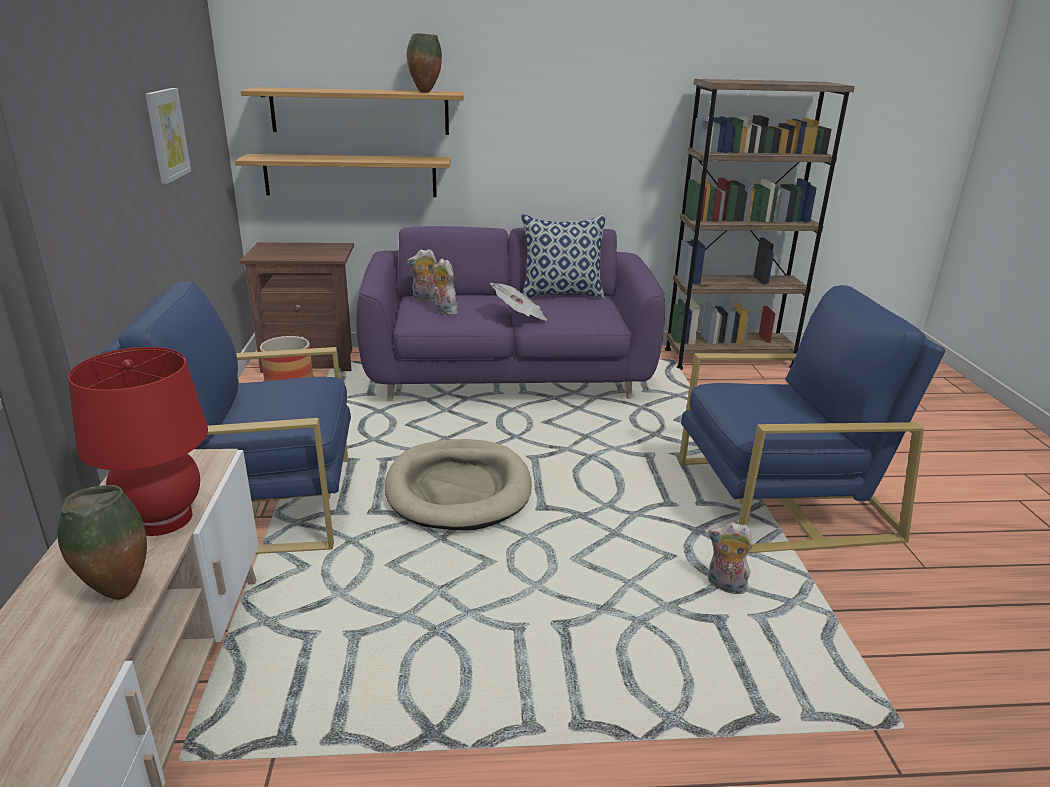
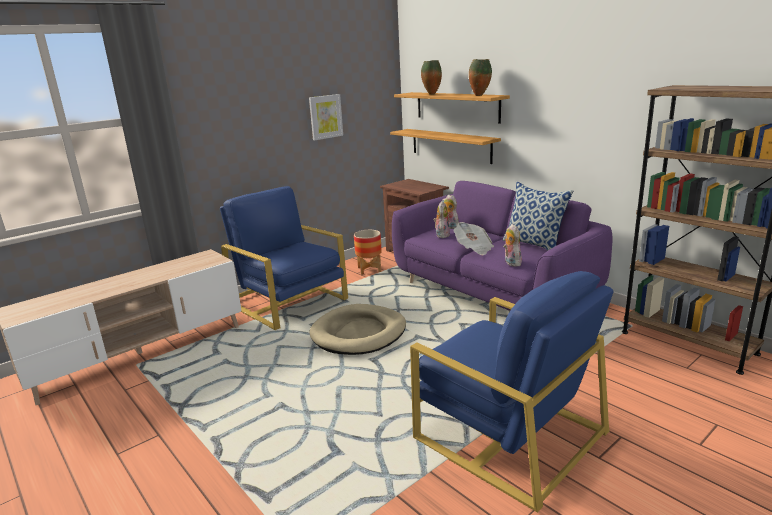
camera: 55 degrees right, 5 degrees down
(117, 593) = (124, 286): vase -> vase (431, 94)
(162, 519) = (171, 272): red table lamp -> none
(725, 587) = (373, 444): plush toy -> plush toy (511, 263)

